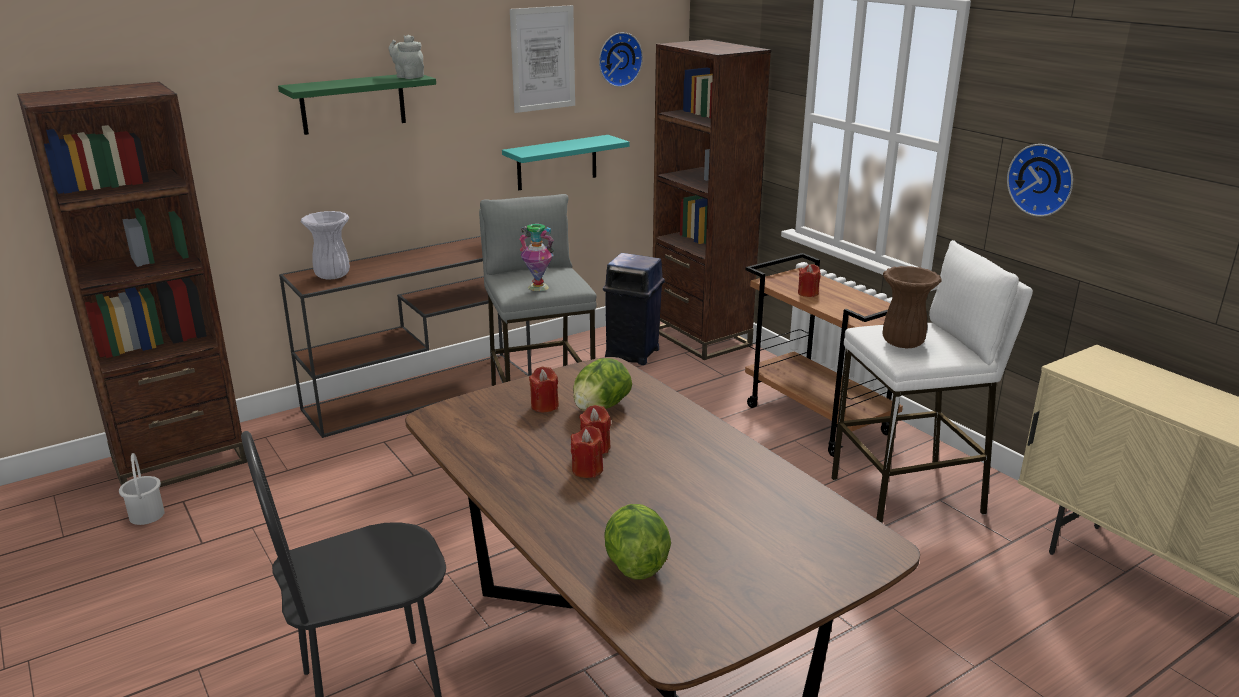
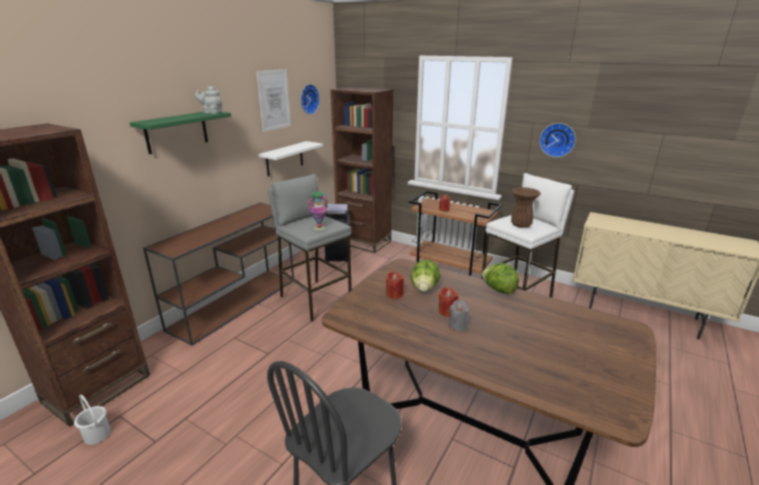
camera: 25 degrees left, 0 degrees up
(333, 275) = (183, 242): white vase -> none
(557, 162) = (284, 159): turquoise shelf -> white shelf
(587, 470) = (458, 326): red candle -> grey candle
(634, 564) = (544, 374): lettuce -> lettuce (498, 290)

